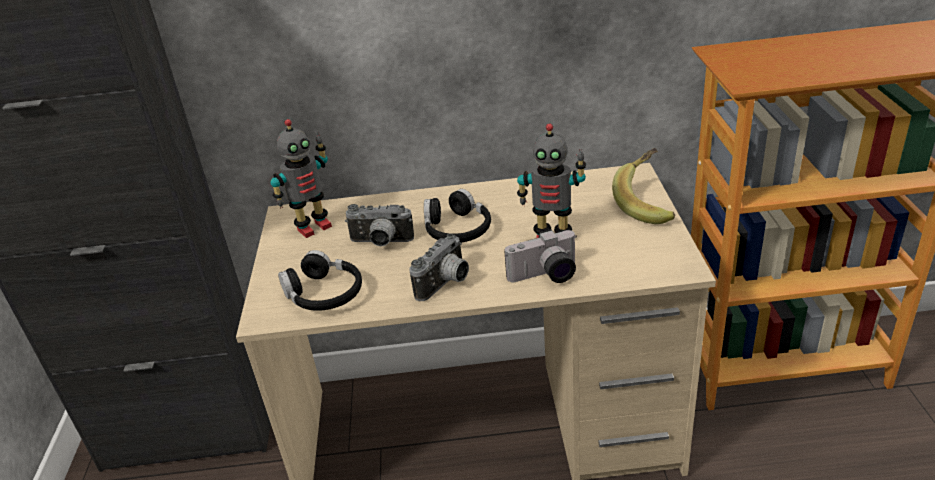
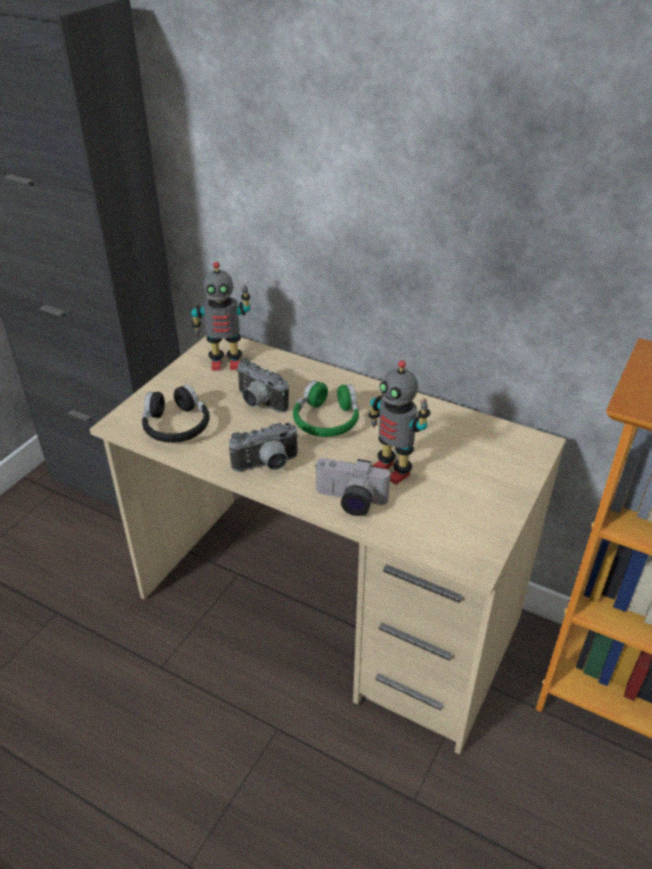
camera: 30 degrees right, 5 degrees up
(457, 229) = (326, 420): black headphones -> green headphones
(649, 203) = (517, 480): banana -> none

